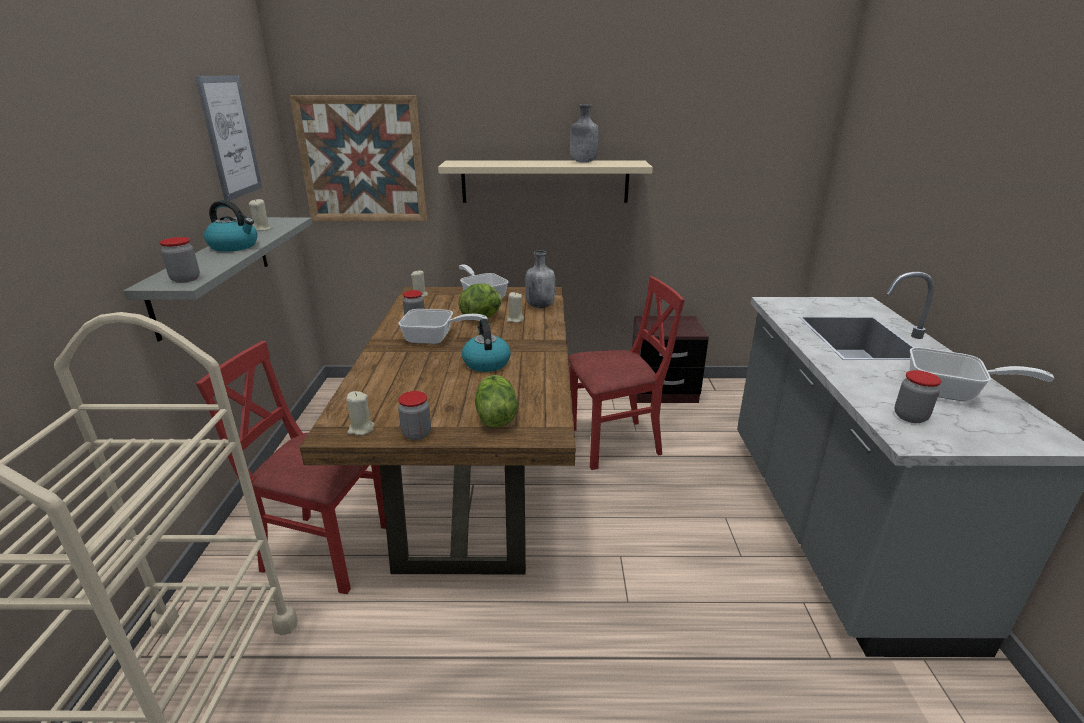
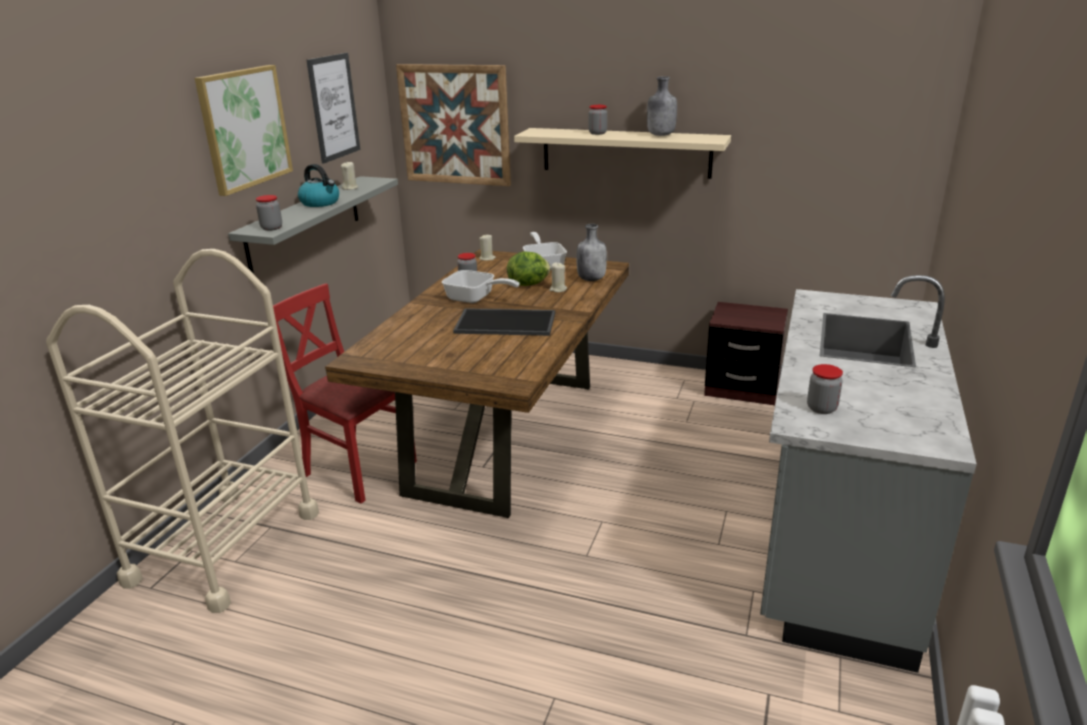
camera: 20 degrees right, 0 degrees up
(129, 153) = (244, 128): none -> picture
(361, 429) = (374, 360): beige candle -> none
(416, 434) = (412, 369): jar -> jar (597, 133)
(486, 363) = (504, 323): kettle -> tray
(495, 417) = (480, 366): lettuce -> none
(614, 443) = (656, 429): red chair -> none
(951, 392) = (894, 396): frying pan -> none

